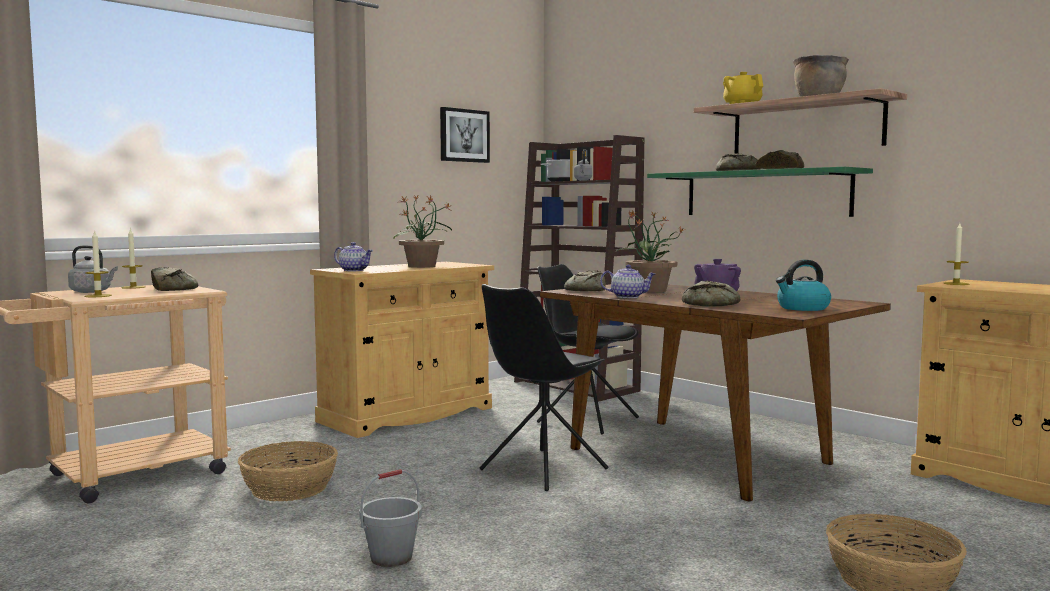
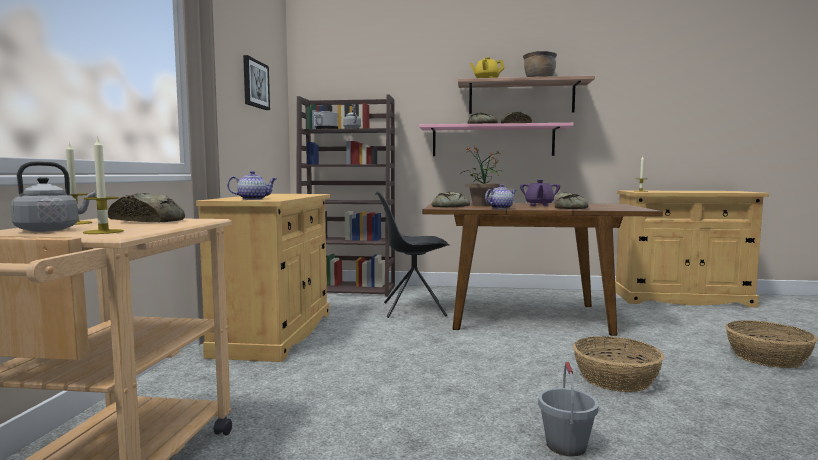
camera: 40 degrees left, 0 degrees up
(289, 488) = (337, 423): basket -> basket (615, 379)
(422, 266) = (284, 195): potted plant -> none
(541, 470) = (476, 348): black chair -> none
(765, 194) = (493, 141): green shelf -> pink shelf
(802, 308) = (618, 207): kettle -> none

